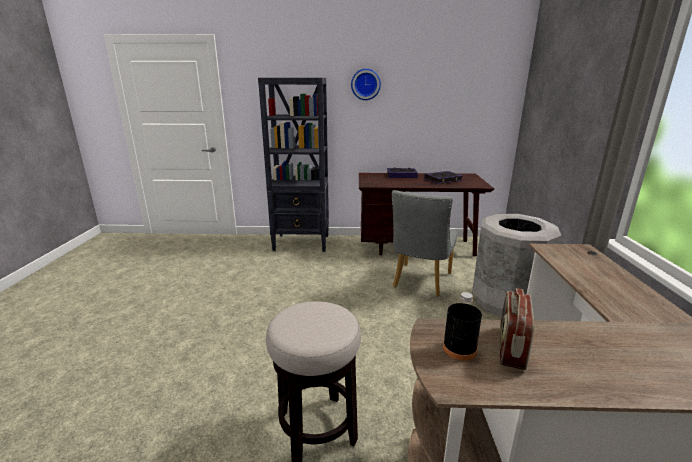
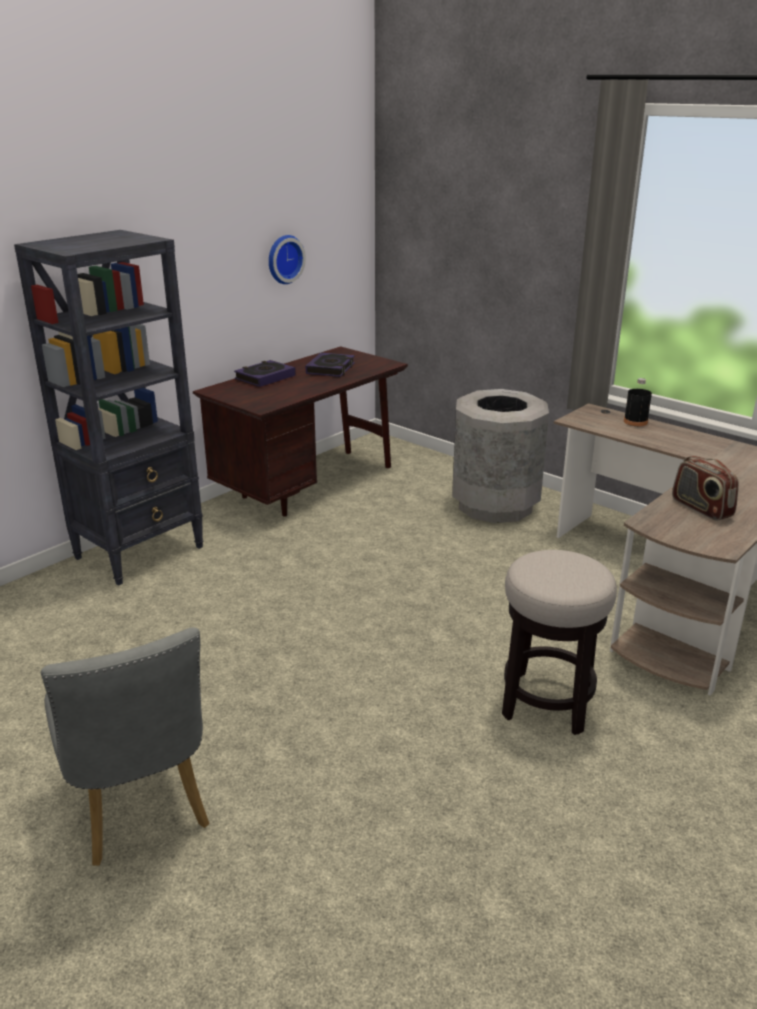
camera: 50 degrees left, 5 degrees up
(365, 84) = (182, 232): wall clock -> wall clock (283, 259)
(420, 282) = (389, 526): grey chair -> grey chair (141, 810)
(459, 349) = (684, 526): black bottle -> black bottle (635, 422)

